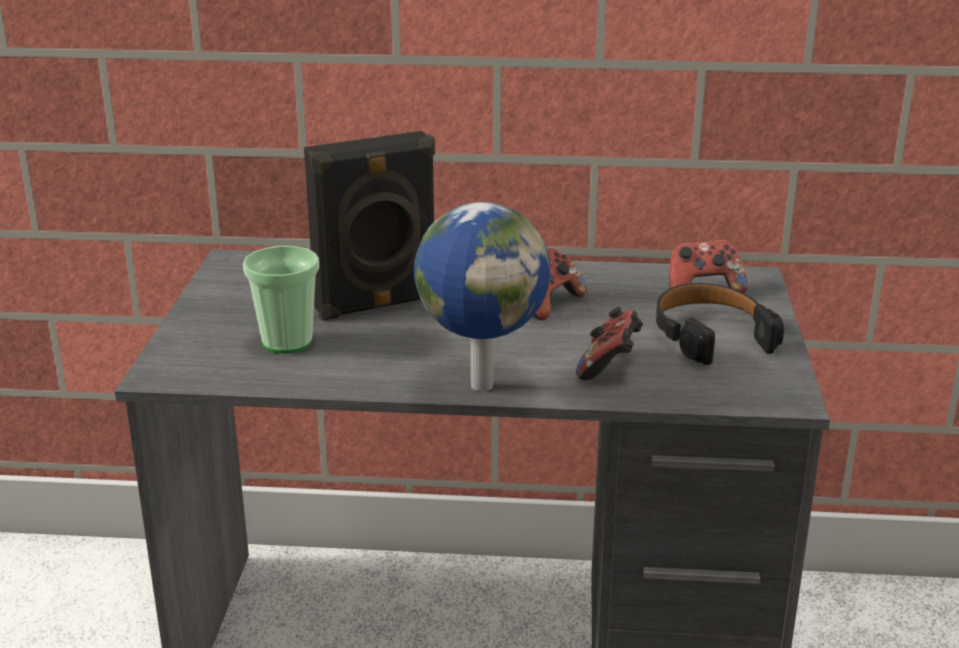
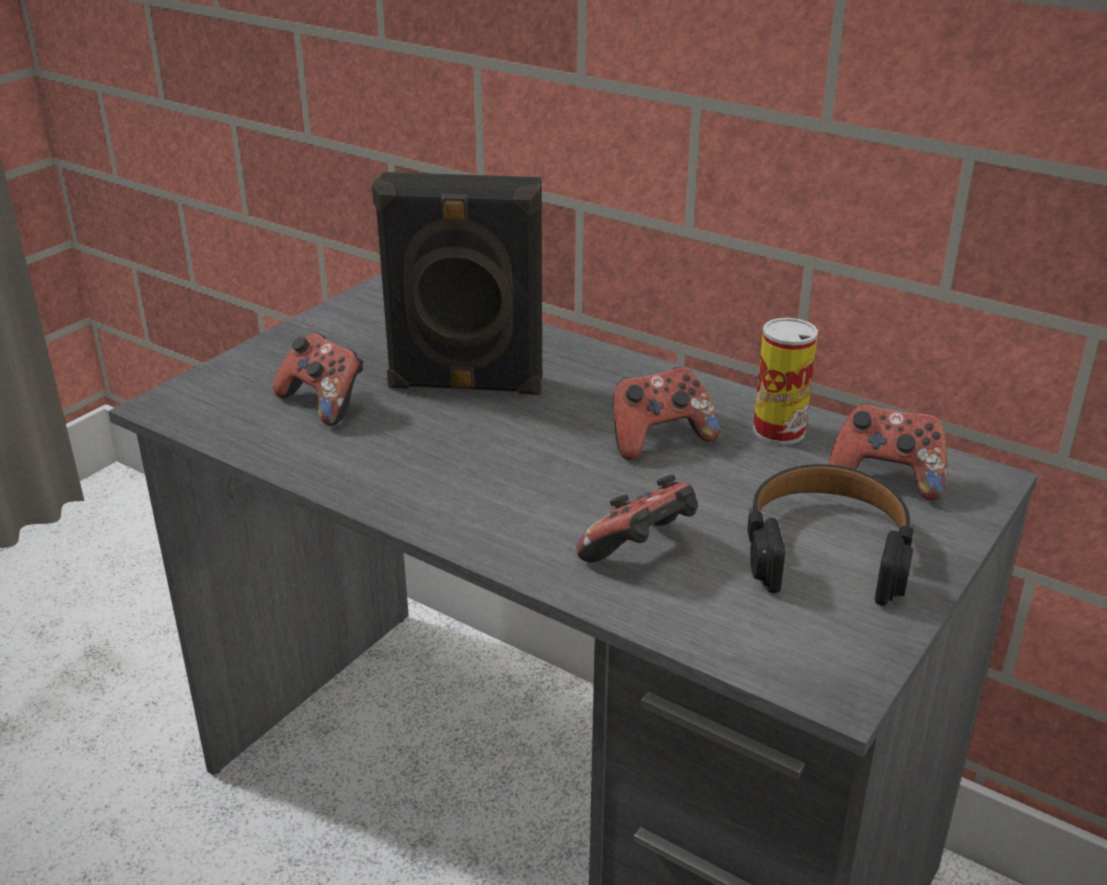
camera: 30 degrees right, 5 degrees up
(287, 342) = (324, 403): cup -> game controller
(481, 384) = (462, 524): globe -> none
(614, 280) = (779, 431): none -> can

